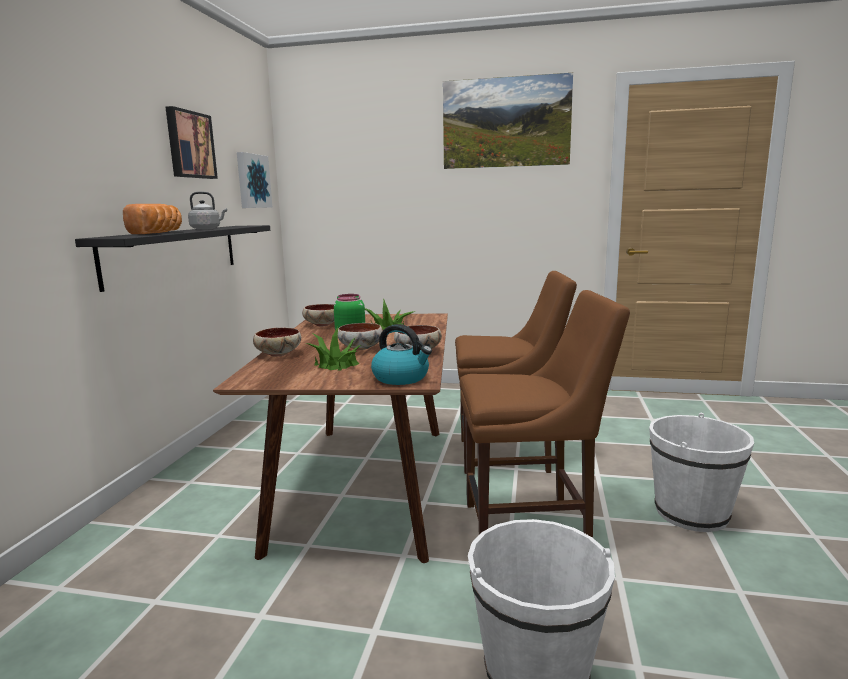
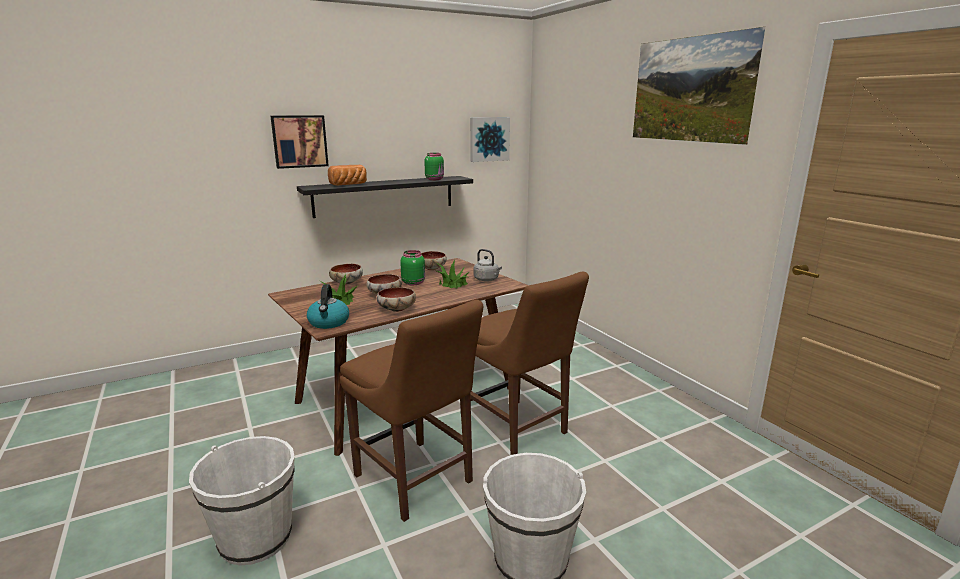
camera: 50 degrees right, 5 degrees up
(189, 145) = (412, 118): picture -> picture (299, 141)
(207, 229) = (404, 181): grey kettle -> grey kettle (487, 279)
(233, 227) = (435, 179): none -> green jar

